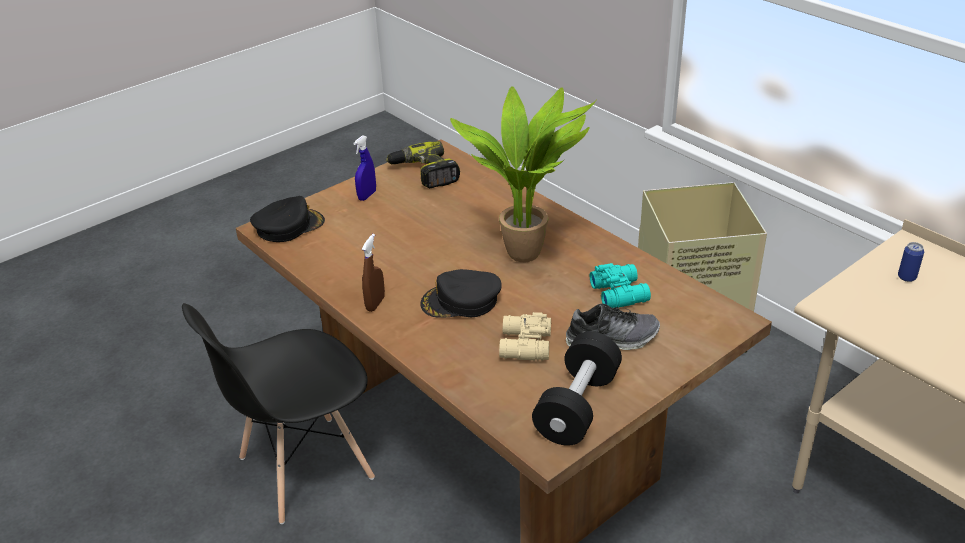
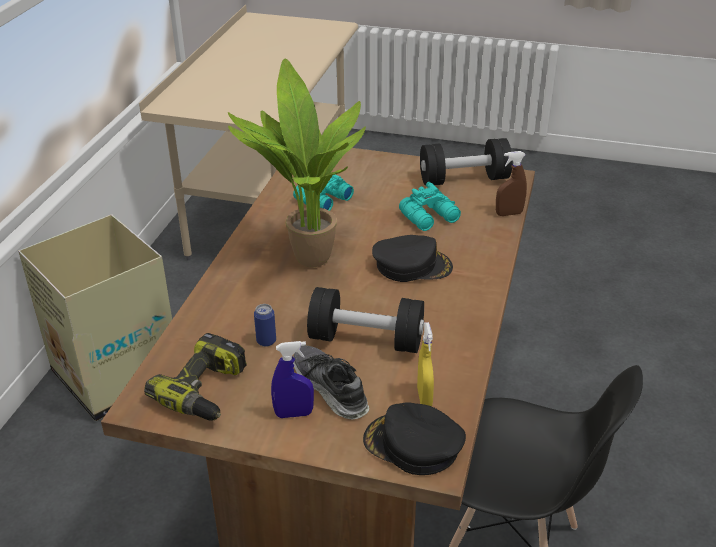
camera: 125 degrees left, 0 degrees up
(317, 245) = (424, 398): none -> yellow spray bottle
(375, 304) = (466, 309): brown spray bottle -> brown spray bottle (509, 214)
(398, 244) = (366, 340): none -> black dumbbell
(461, 301) = (412, 265): black cap -> black cap turned 45 degrees counterclockwise
(524, 346) = (431, 217): beige binoculars -> turquoise binoculars
(612, 339) = (381, 187): shoe -> shoe (329, 389)
(906, 277) = (208, 102): can -> can (266, 341)

